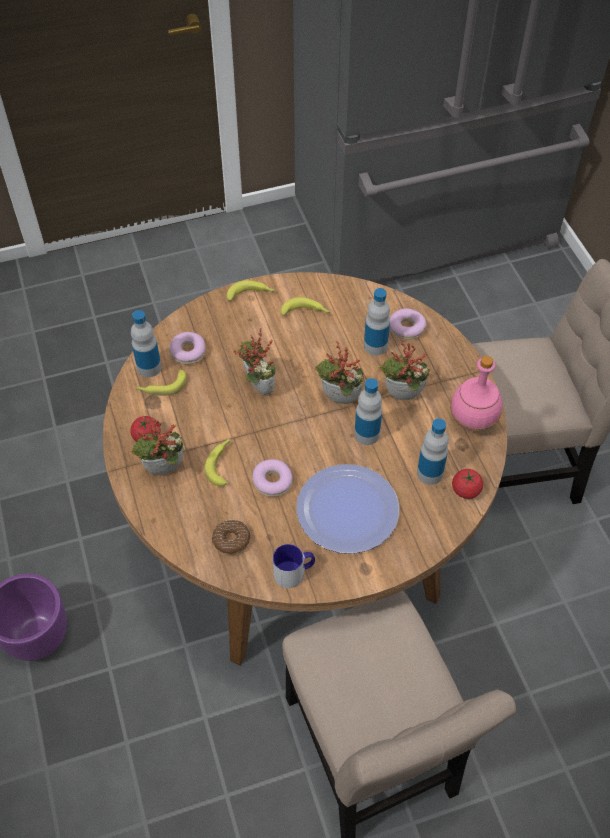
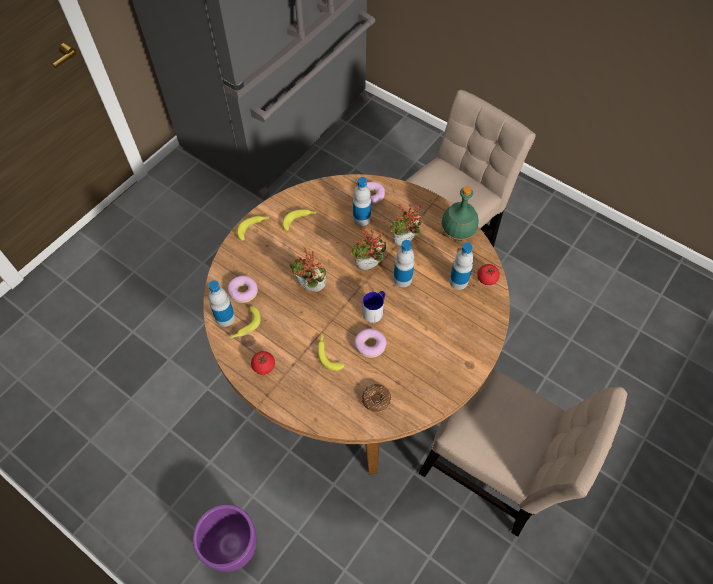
camera: 35 degrees left, 5 degrees up
(164, 473) = (296, 383): potted plant -> none
(294, 572) = (431, 395): mug -> mug (375, 310)
(347, 509) = (429, 334): plate -> none
(471, 422) = (456, 235): pink bottle -> green bottle

